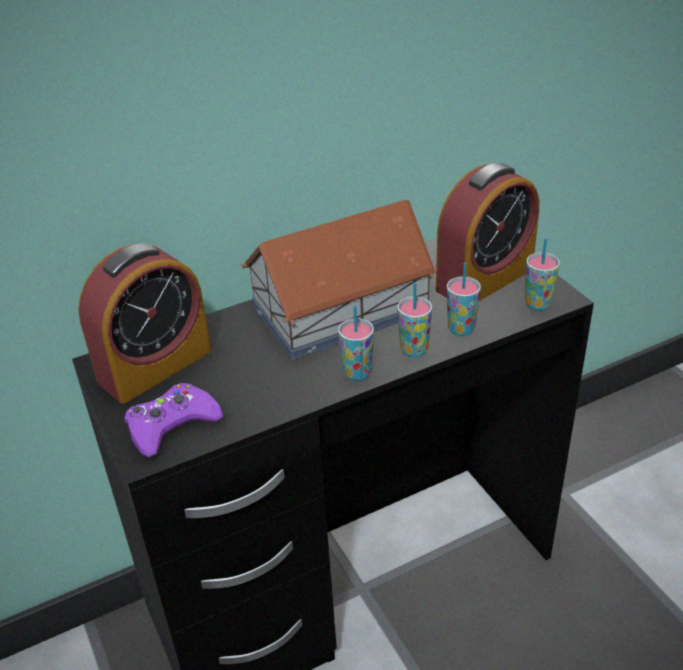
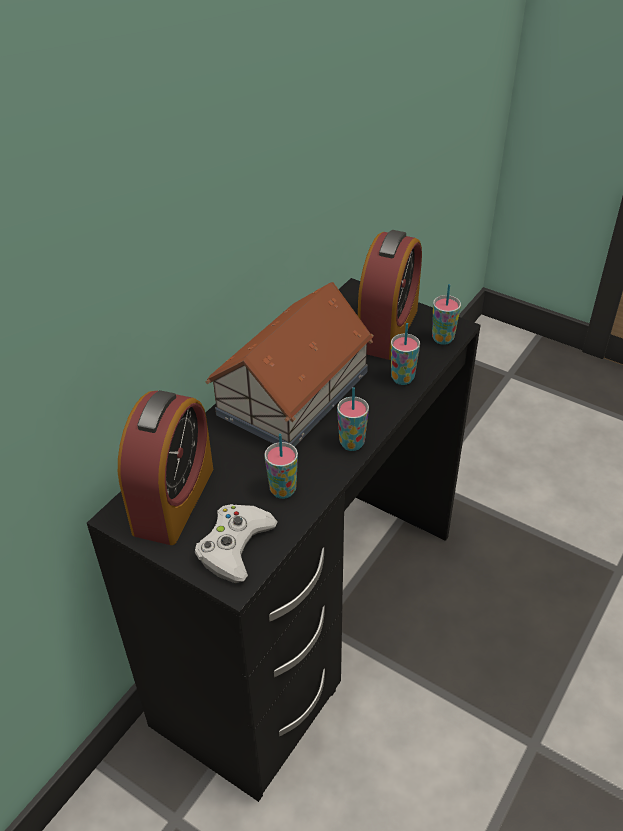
camera: 30 degrees left, 5 degrees up
(172, 425) = (235, 546): purple game controller -> white game controller
(414, 350) = (380, 408): cup -> cup (283, 490)

